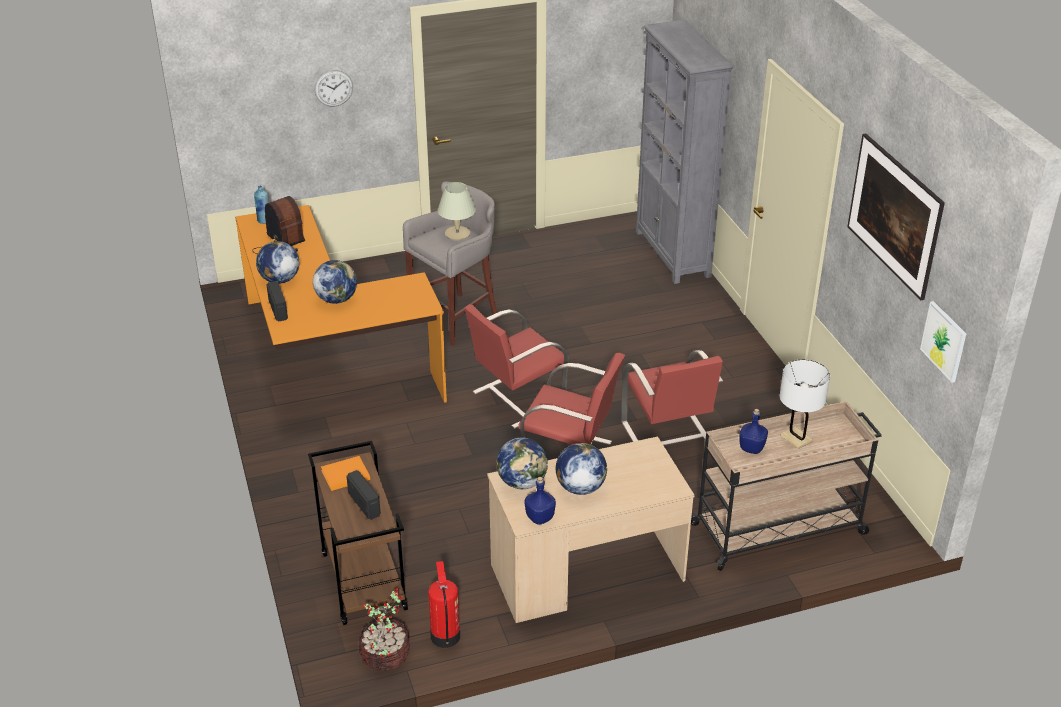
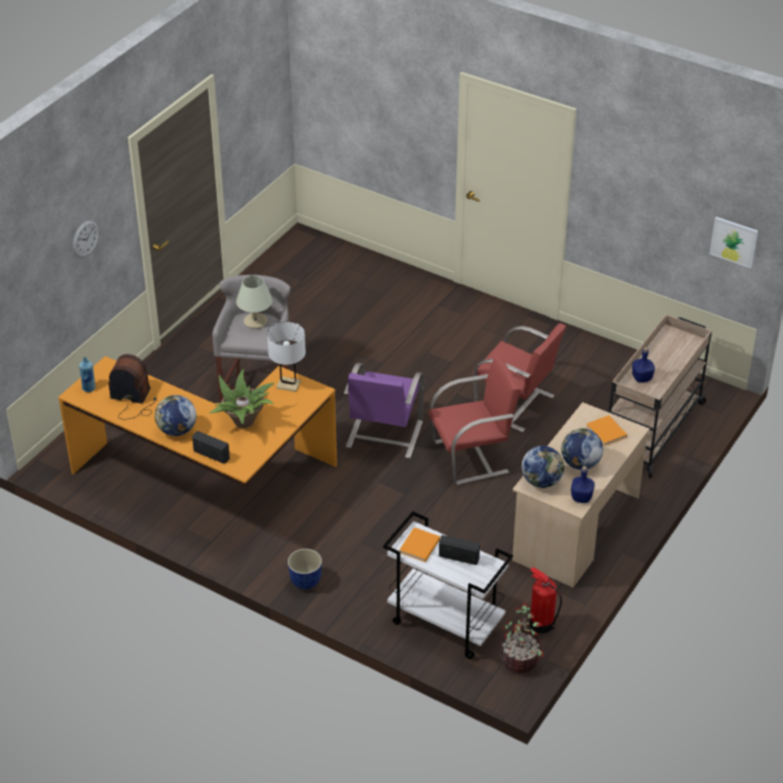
camera: 40 degrees left, 5 degrees up
(300, 477) = (305, 582): none -> planter
(336, 299) = (244, 422): globe -> potted plant
(362, 580) = (444, 623): brown cart -> white cart
(516, 399) = (383, 435): red chair -> purple chair
(645, 475) = (607, 432): none -> orange book
(672, 254) = (355, 259): grey bookcase -> none
(796, 438) = (658, 357): white table lamp -> white table lamp (288, 385)
(890, 238) = (655, 183): picture -> none

